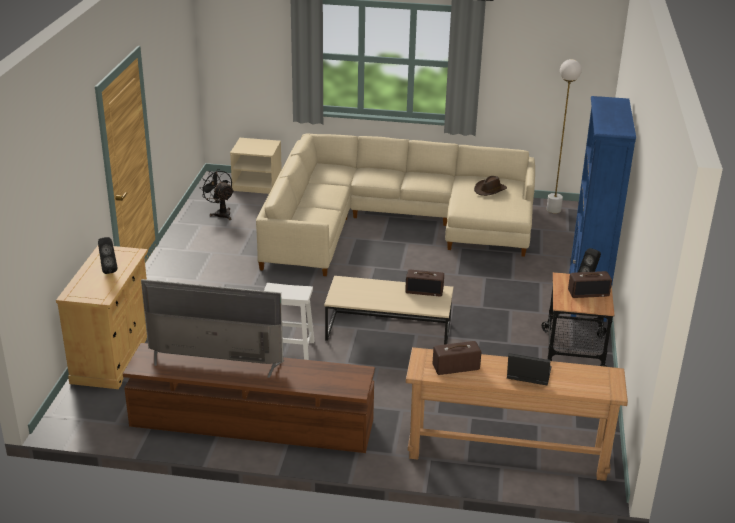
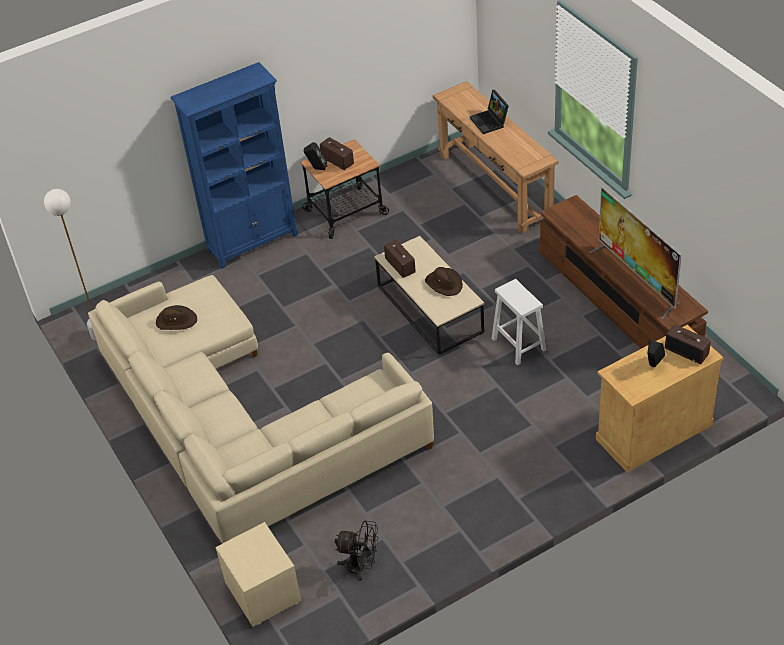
camera: 125 degrees left, 15 degrees up
(220, 213) = (361, 566): black fan -> black fan turned 90 degrees counterclockwise
(372, 298) = (444, 283): none -> brown hat
(455, 367) = (520, 149): radio -> radio (687, 351)

